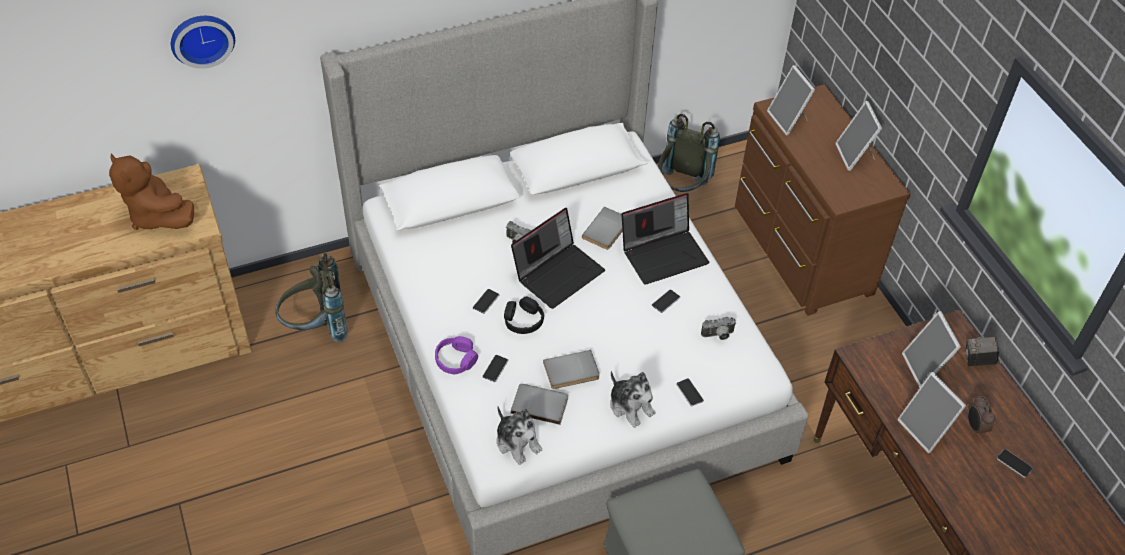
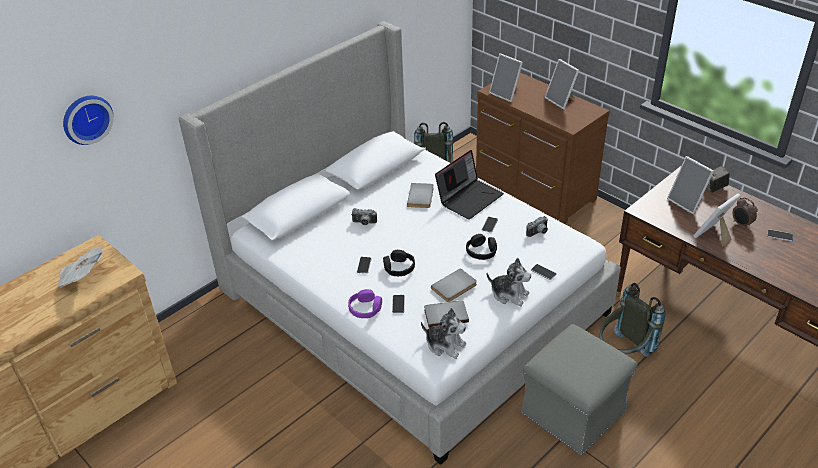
camera: 20 degrees left, 10 degrees down
(157, 216) = (83, 277): brown plush toy -> newspaper
(316, 327) = (221, 348): grey backpack -> grey backpack (623, 352)
(558, 272) = (404, 231): laptop -> none
(633, 335) = (481, 251): none -> black headphones
(925, 430) = (713, 236): picture frame -> picture frame turned 105 degrees clockwise

